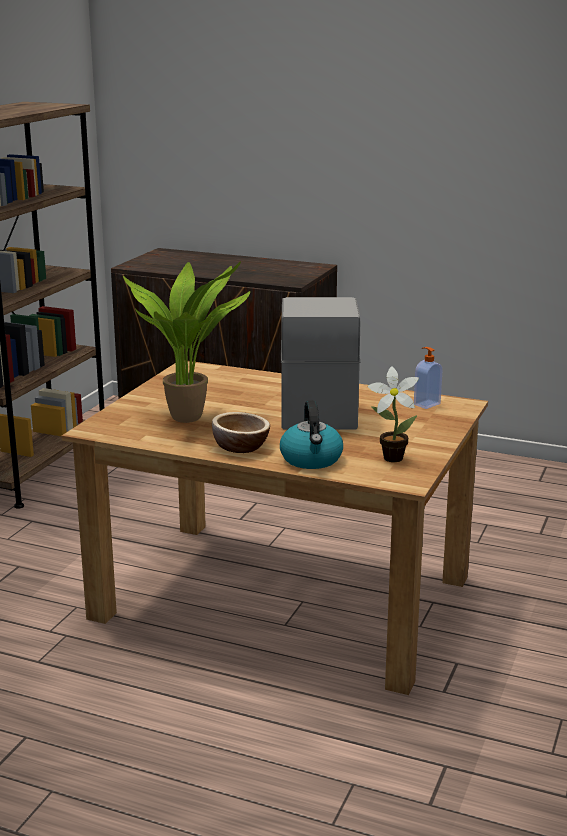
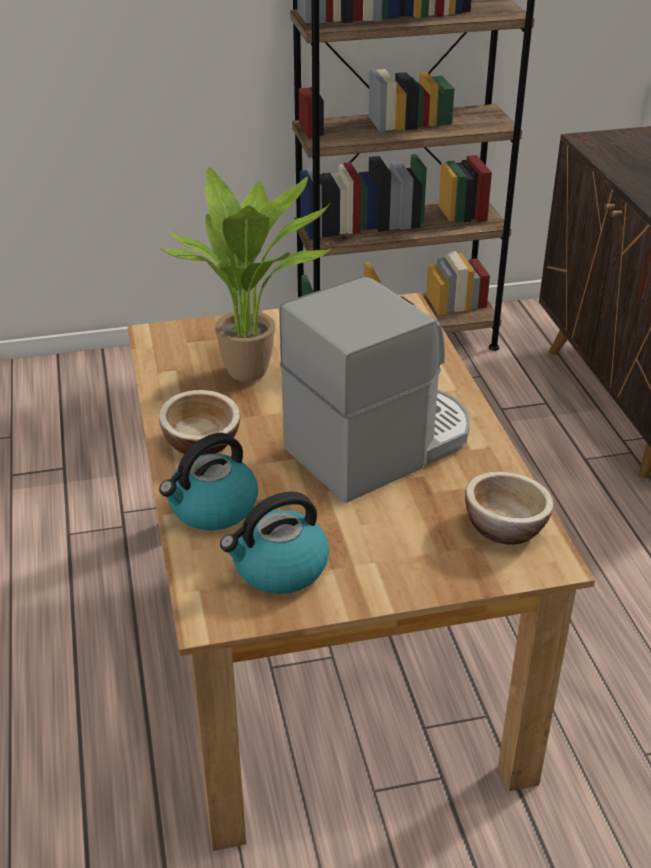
camera: 55 degrees right, 15 degrees up
(390, 457) = (279, 568): potted plant -> kettle
(426, 404) = (505, 527): soap dispenser -> bowl

